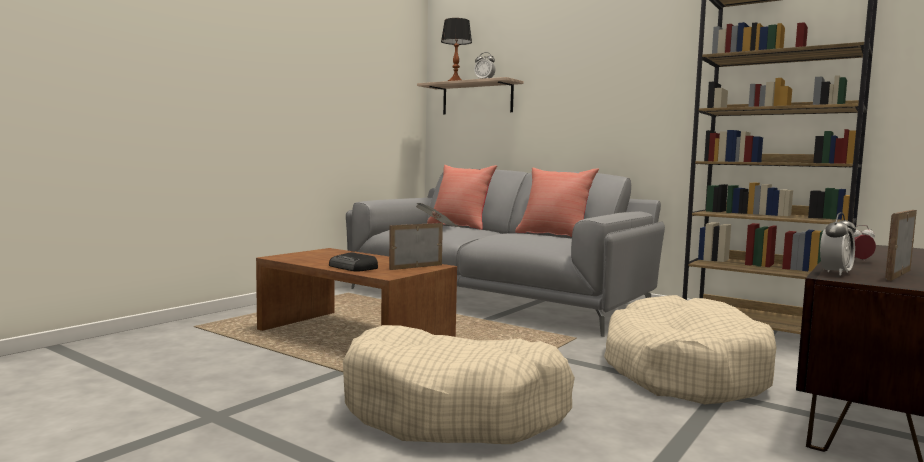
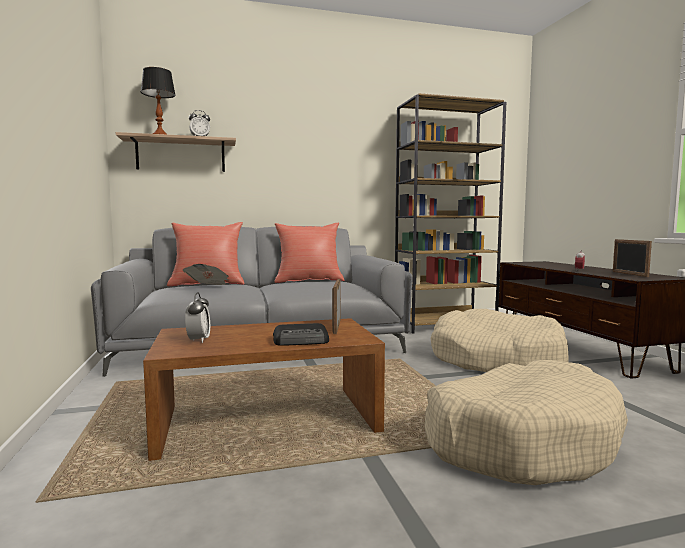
camera: 50 degrees left, 0 degrees up
(835, 273) = (622, 277): alarm clock -> alarm clock (198, 340)

